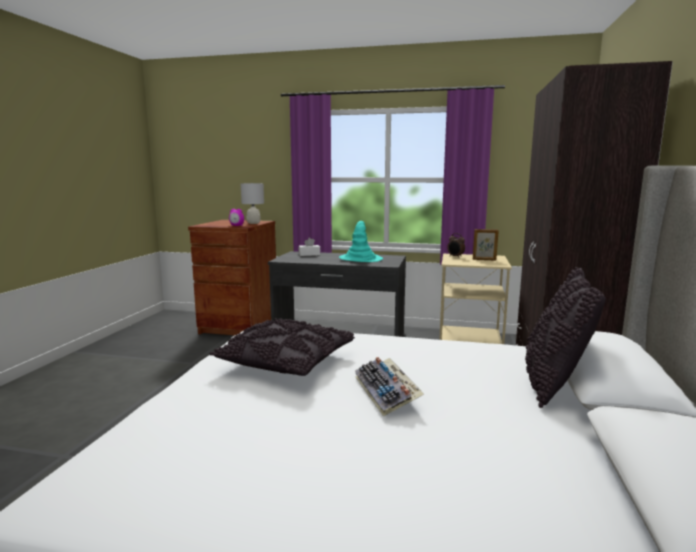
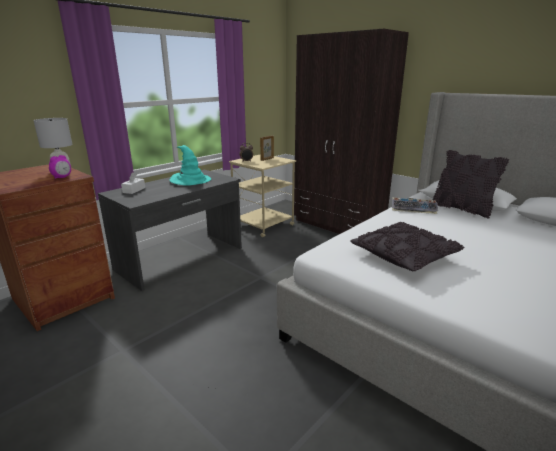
camera: 60 degrees left, 10 degrees up
(387, 393) = (465, 241): keyboard -> keyboard (414, 209)

